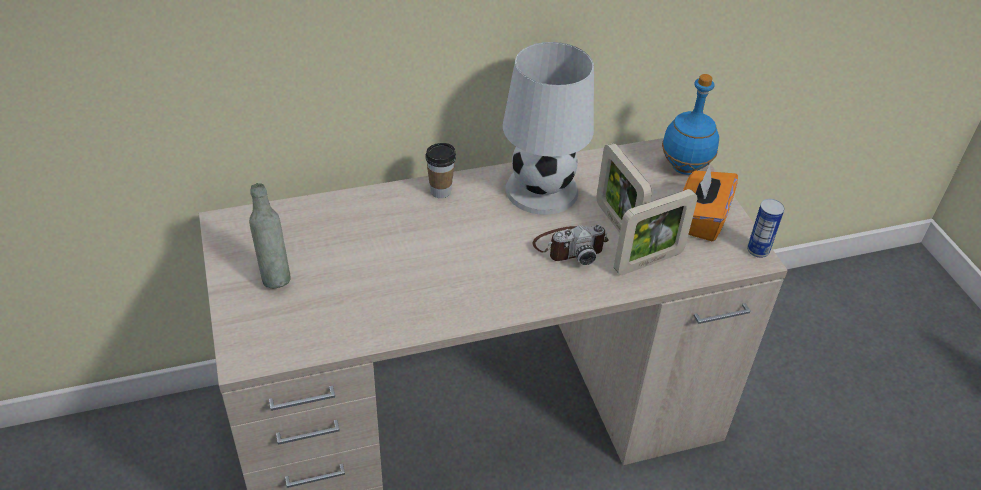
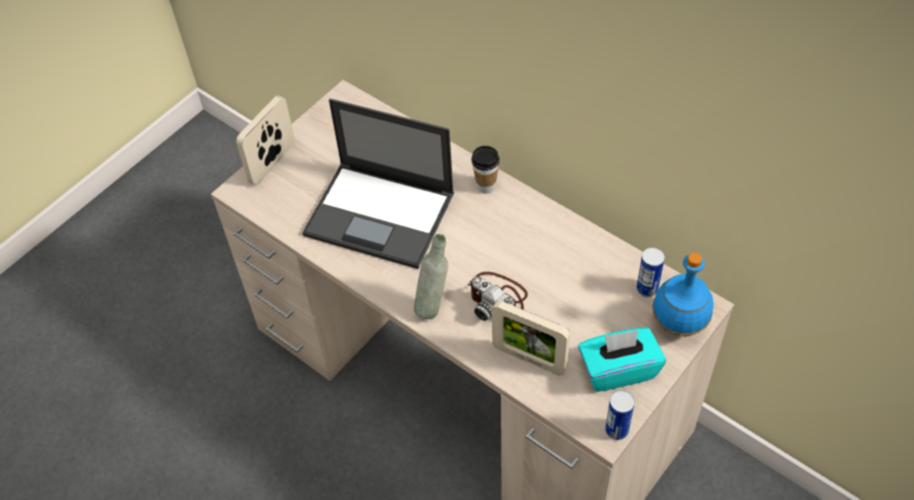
camera: 60 degrees right, 10 degrees up
(274, 276) = (319, 156): grey bottle -> grey bottle (433, 305)
(398, 270) = (381, 214): none -> laptop
(541, 189) = (549, 243): white table lamp -> none
(617, 224) = (555, 315): picture frame -> picture frame (272, 163)
(637, 164) = (647, 289): none -> can
(701, 219) = (618, 369): orange tissue box -> turquoise tissue box

